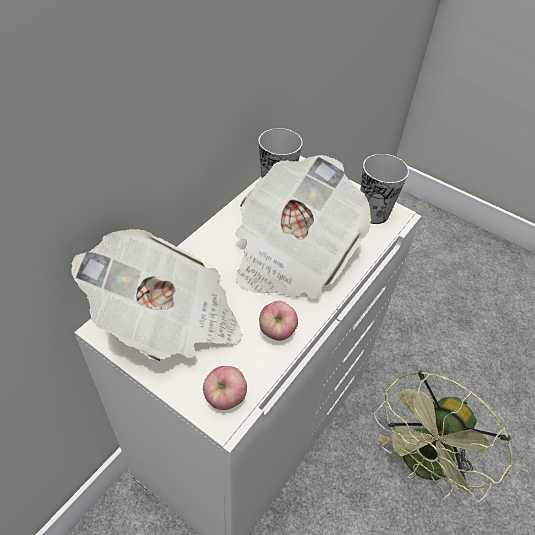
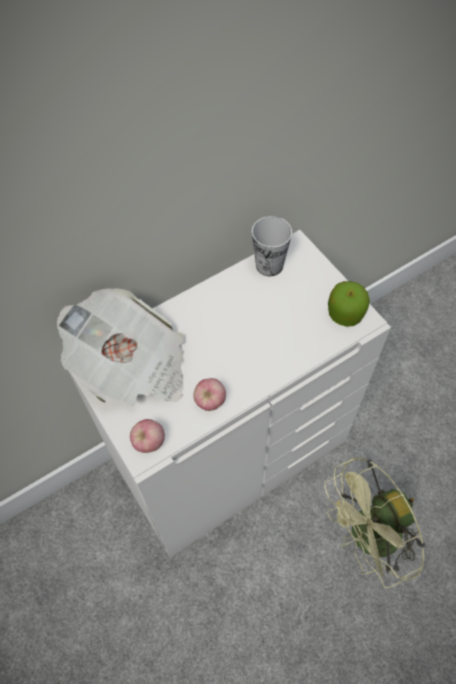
camera: 25 degrees right, 10 degrees up
(292, 254) = (253, 335): newspaper -> none
(373, 213) = (345, 313): cup -> apple

